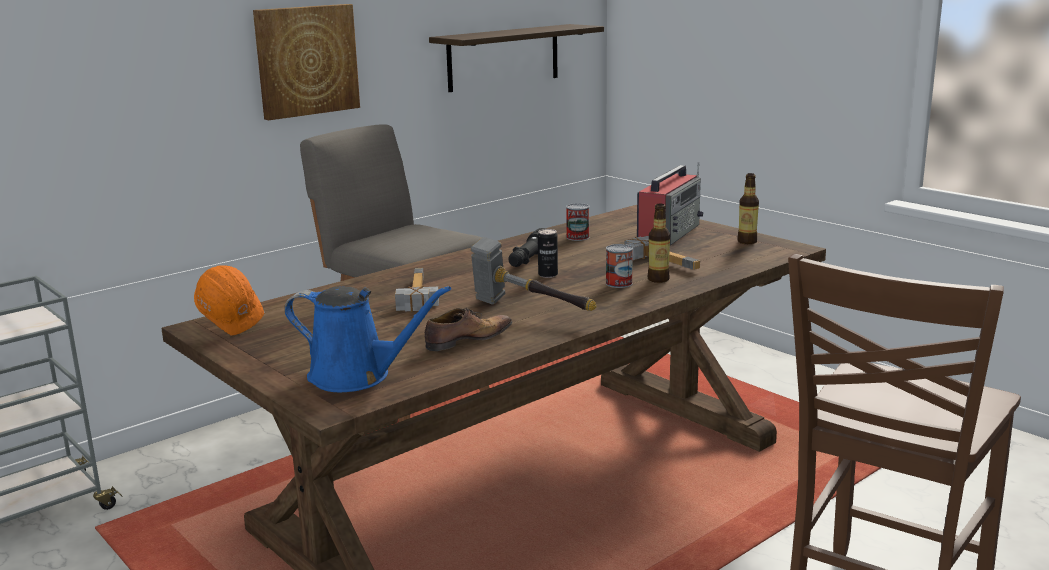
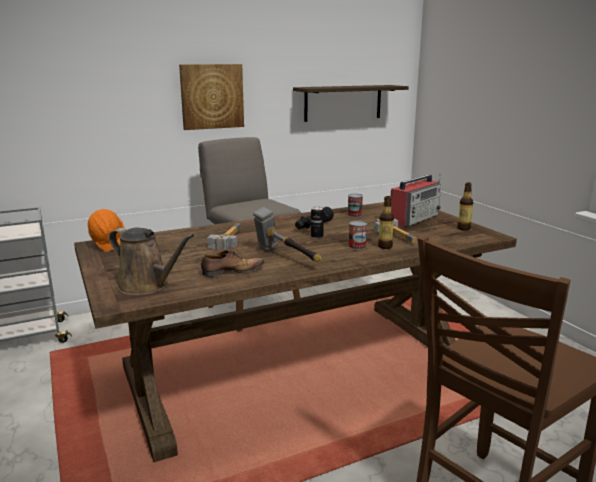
camera: 15 degrees right, 0 degrees up
(357, 376) = (147, 286): blue watering can -> brown watering can

